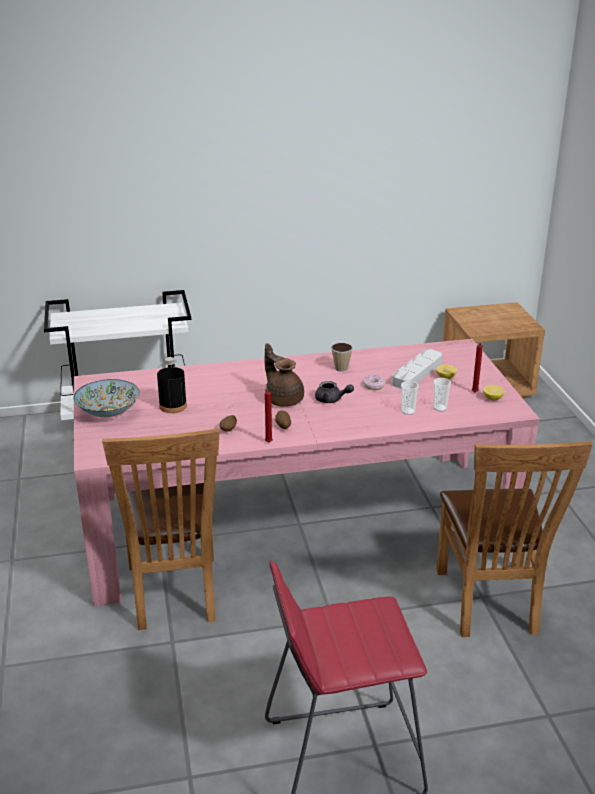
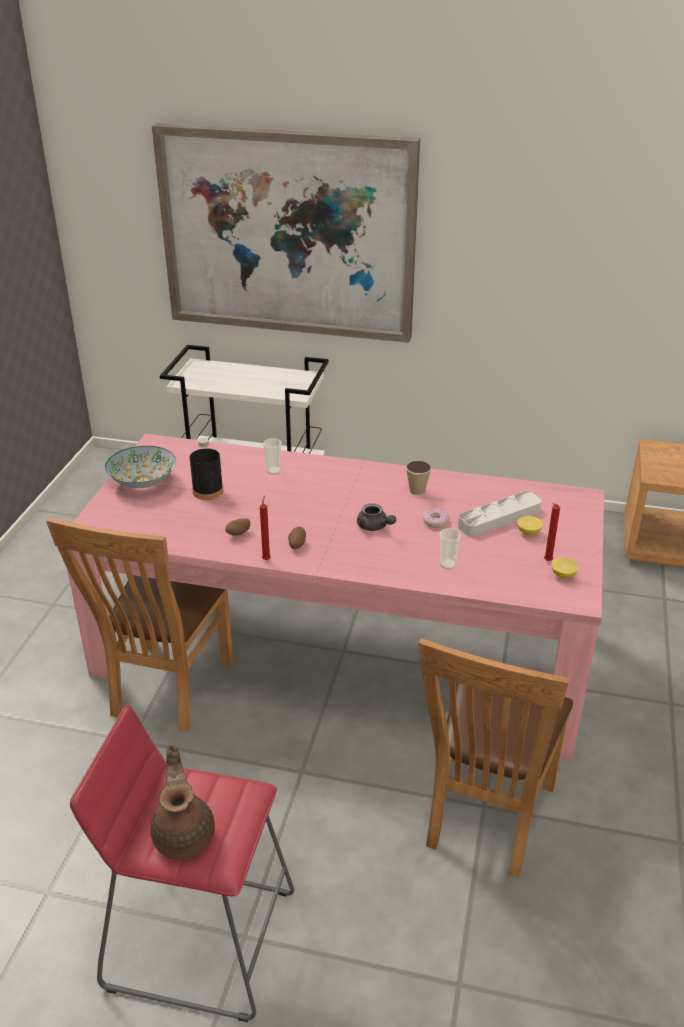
camera: 25 degrees right, 5 degrees up
(139, 182) = (288, 233): none -> picture
(283, 399) = (324, 512): brown teapot -> brown teapot (184, 834)
(440, 408) = (488, 570): cup -> cup (273, 470)

